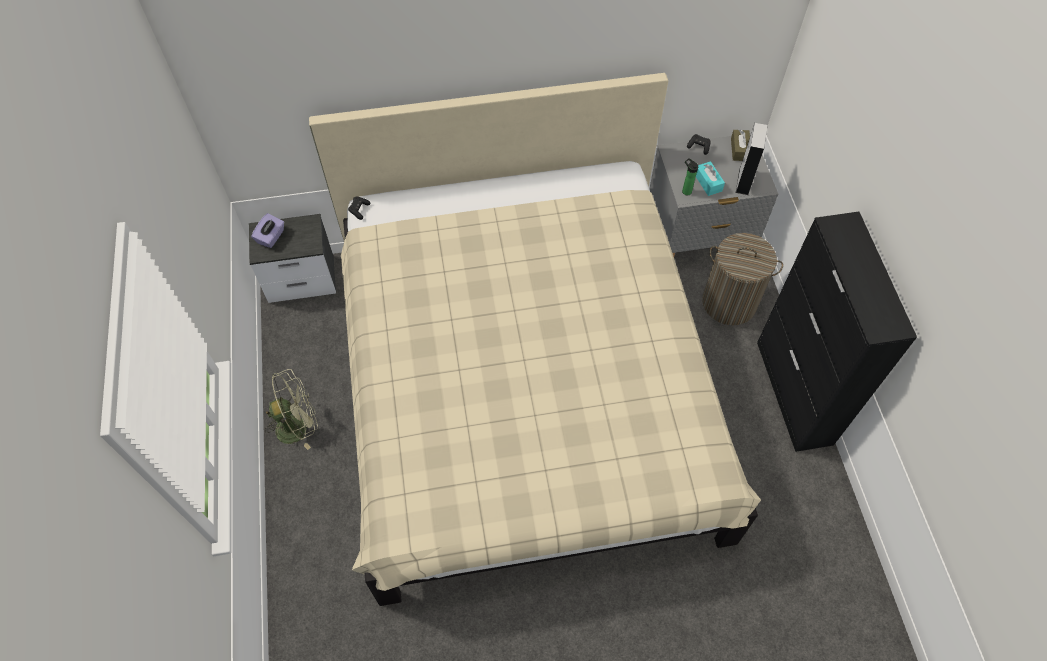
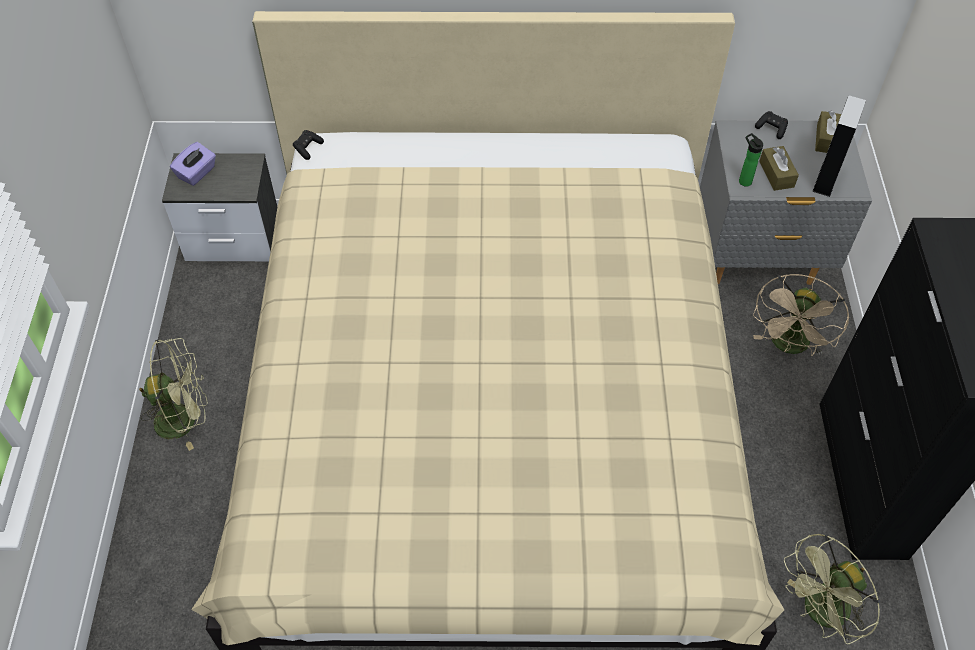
camera: 10 degrees right, 5 degrees down
(708, 182) = (776, 174): turquoise tissue box -> brown tissue box
(729, 302) = (789, 346): laundry basket -> beige fan
(779, 493) = (819, 613): none -> green fan

